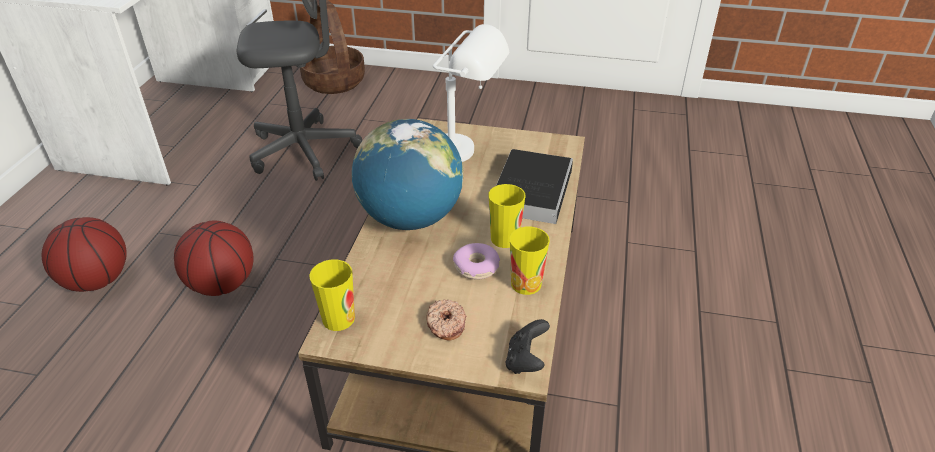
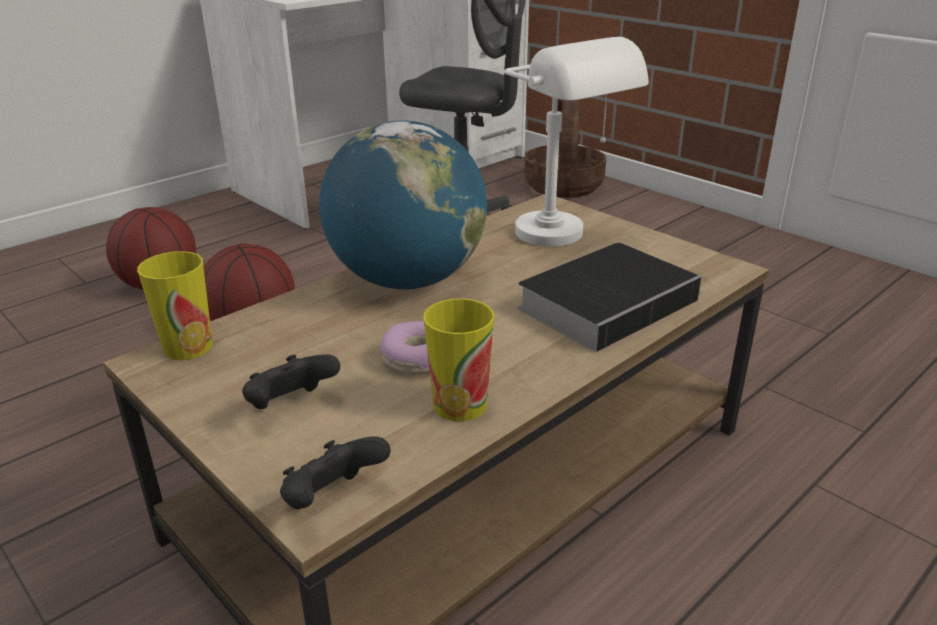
camera: 35 degrees right, 10 degrees down
(445, 325) = (291, 406): donut -> black game controller
(504, 238) = (499, 342): cup -> none

